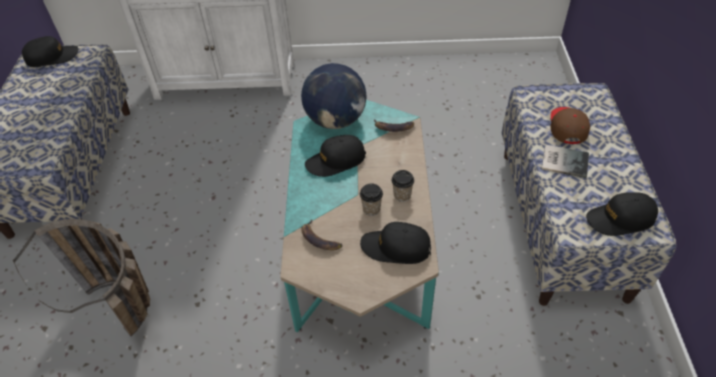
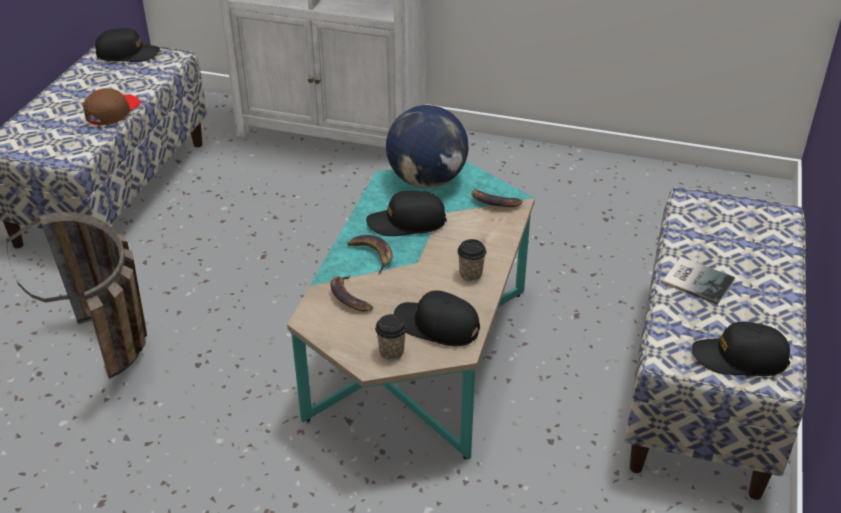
camera: 15 degrees right, 10 degrees down
(321, 196) = (372, 255): none -> banana
(371, 209) = (426, 280): cup -> cup (391, 352)
(567, 127) = (721, 245): brown cap -> brown cap (112, 112)

